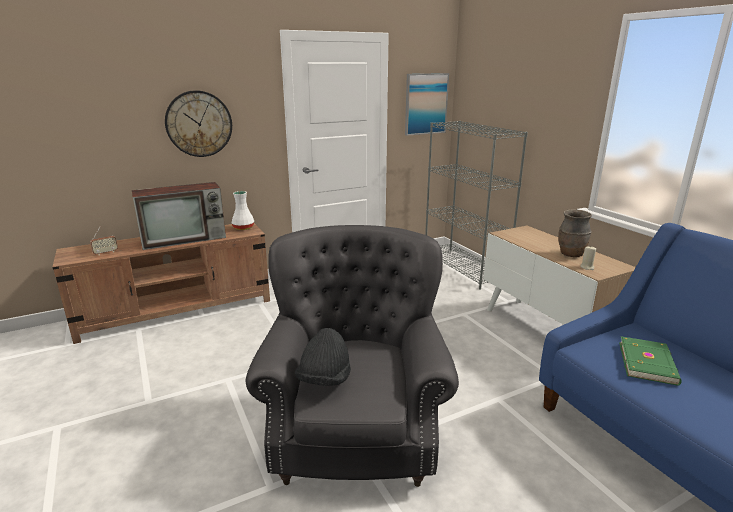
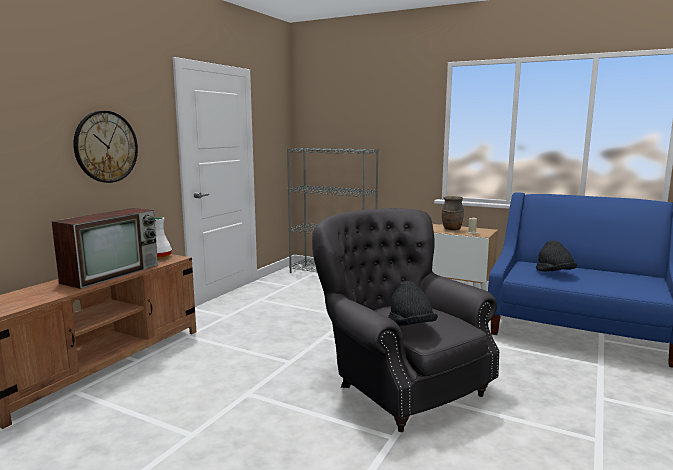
camera: 35 degrees left, 10 degrees down
(105, 253) = (35, 299): radio -> none
(425, 104) = (276, 133): picture -> none
(648, 363) = (554, 273): green book -> black hat

